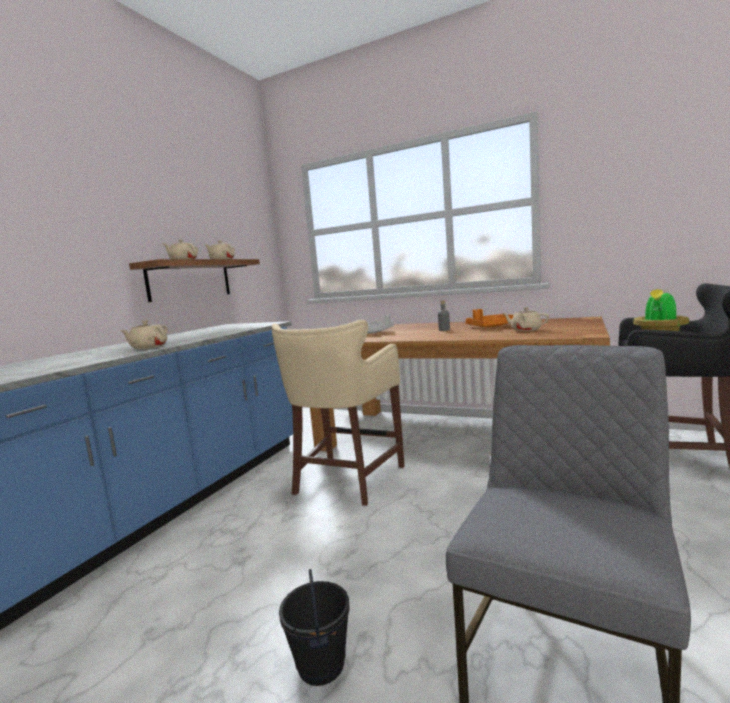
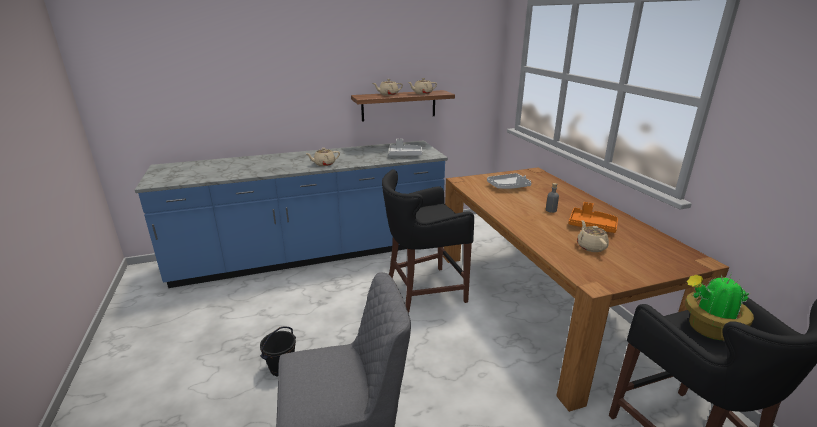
camera: 45 degrees right, 15 degrees up
(239, 328) = (405, 155): none -> grey tray
(346, 480) = (423, 290): beige stool -> black stool

